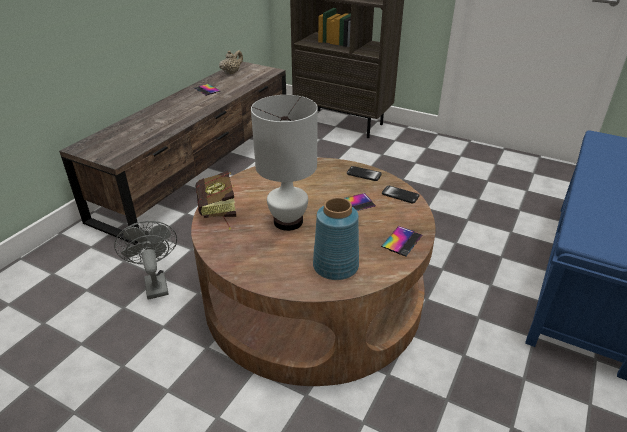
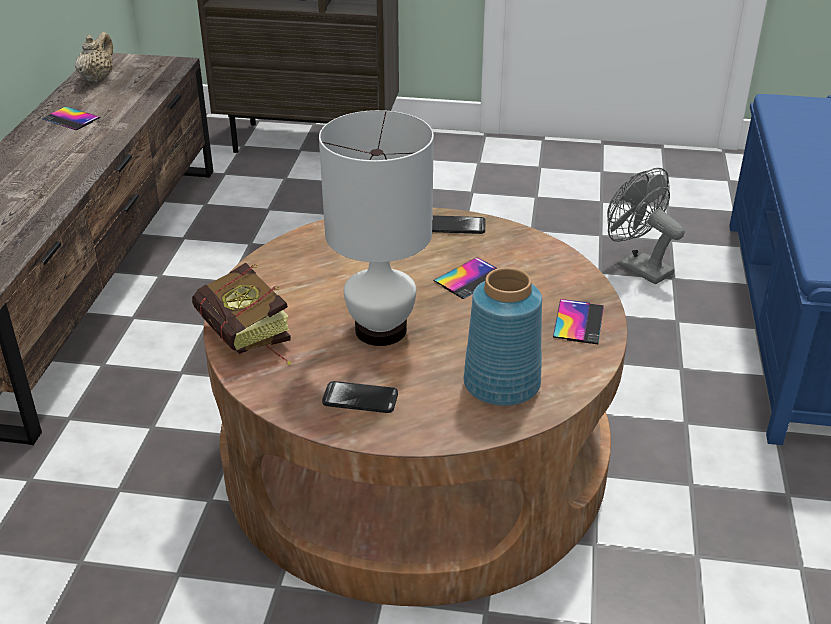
camera: 20 degrees left, 0 degrees up
(155, 283) = (116, 503): grey fan -> grey fan (637, 267)
(400, 195) = (534, 249): phone -> phone (360, 399)

